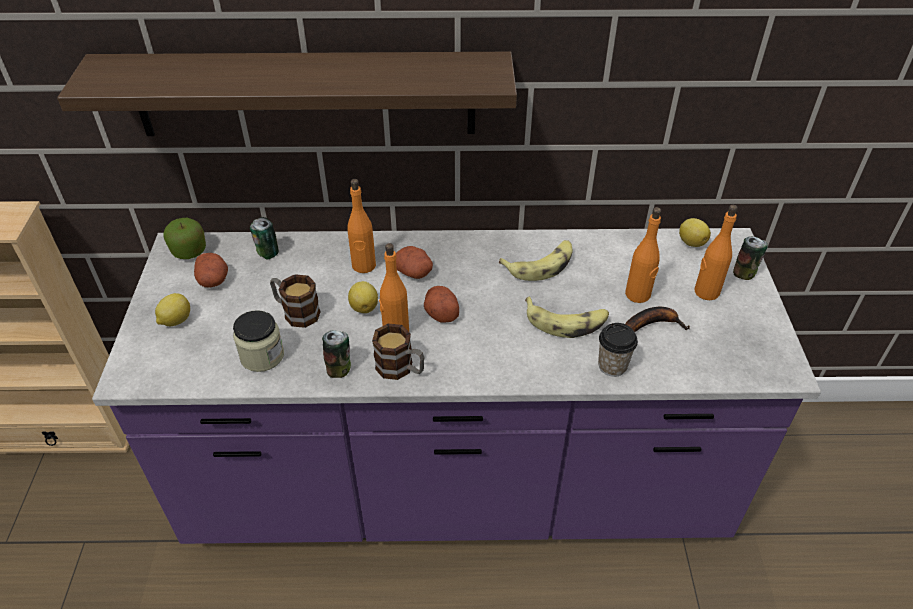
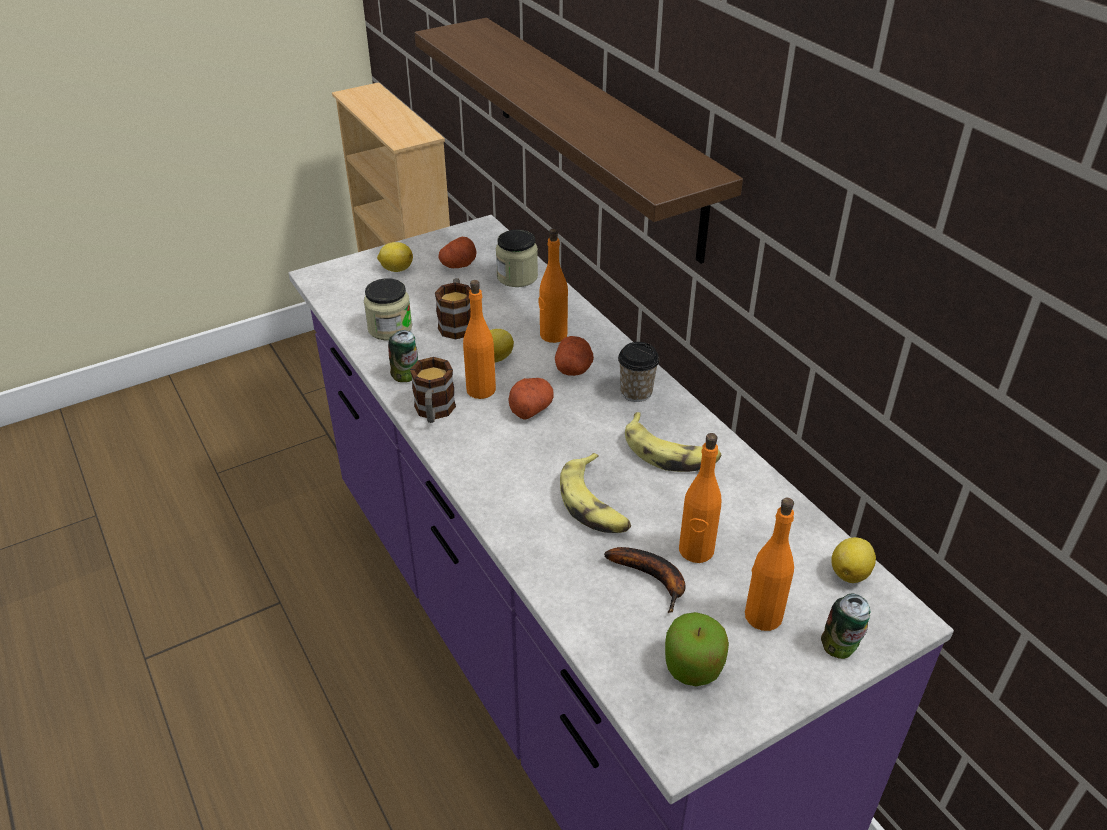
camera: 60 degrees right, 5 degrees down
(189, 251) = (482, 238): apple -> apple (693, 666)
(267, 253) = (517, 276): can -> jar
(612, 366) = (555, 564): cup -> cup (636, 392)

